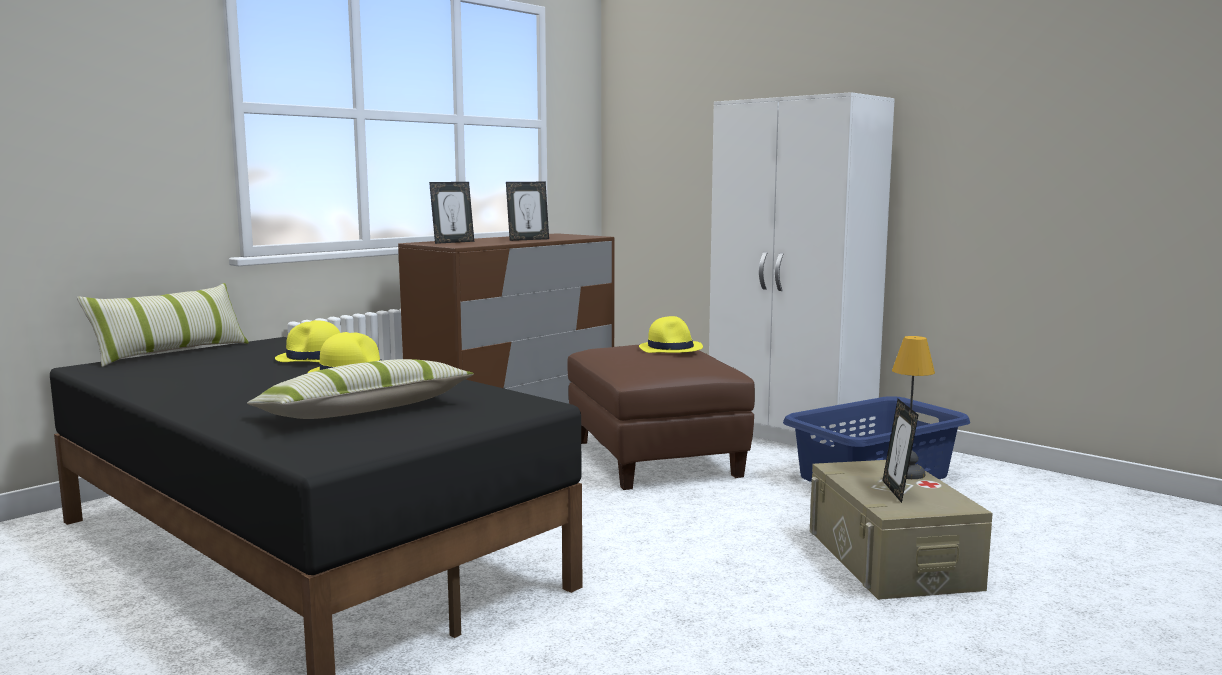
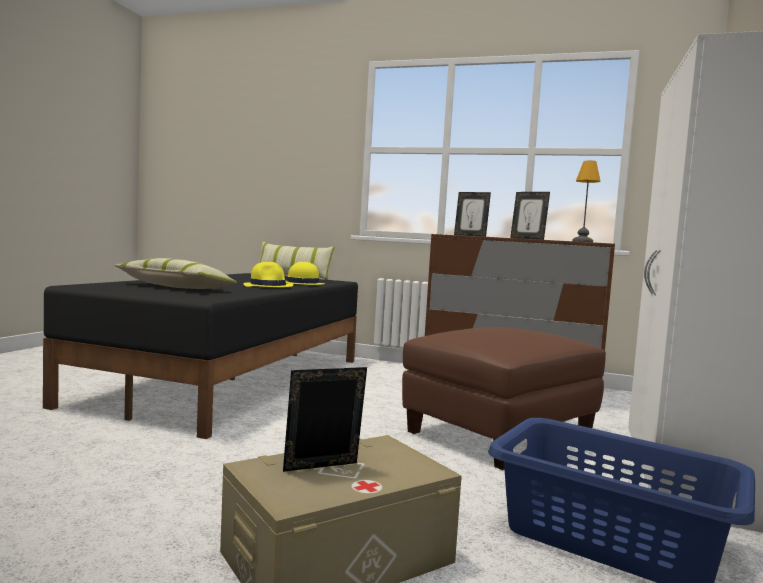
camera: 65 degrees right, 5 degrees down
(671, 348) = (522, 332): yellow hat -> none
(908, 473) = (397, 475): table lamp -> table lamp (583, 242)

